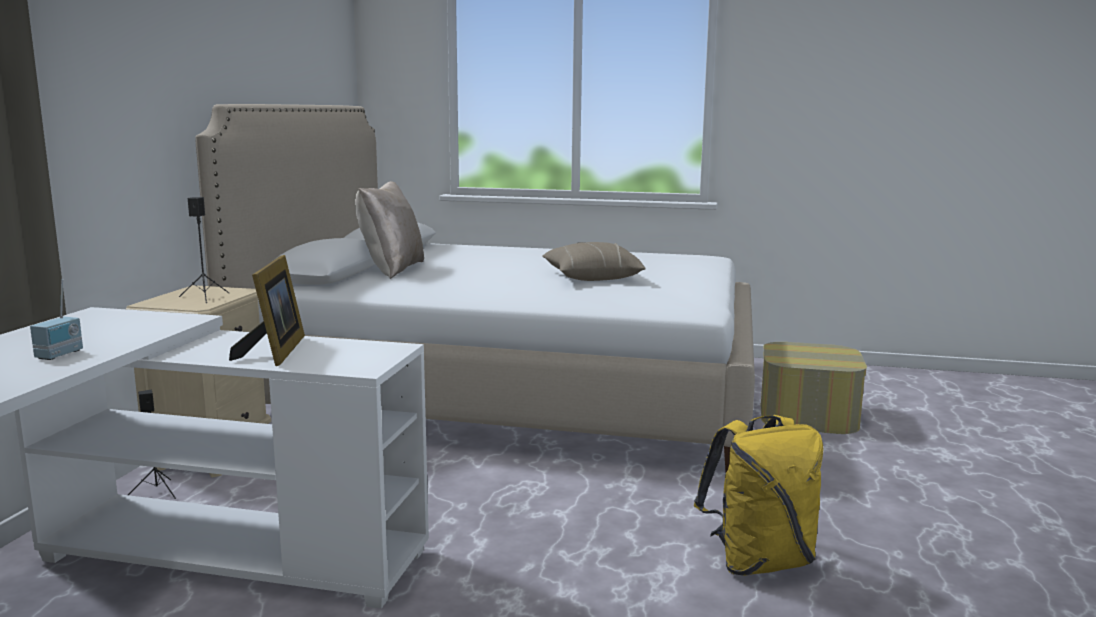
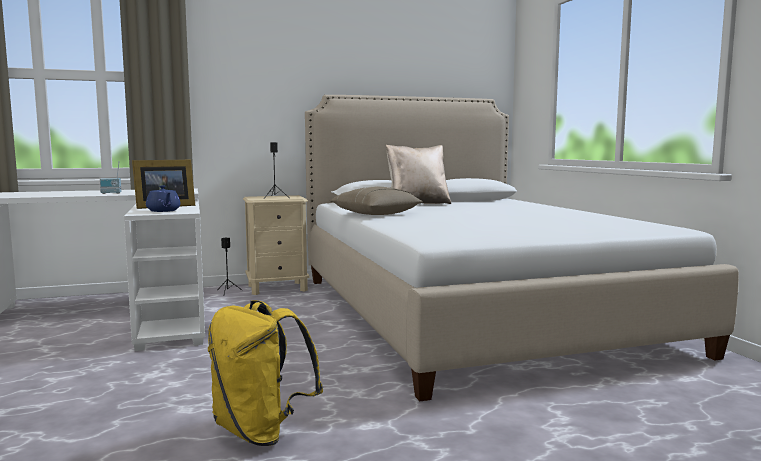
camera: 60 degrees right, 5 degrees down
(355, 356) = (163, 211): none -> blue teapot
(591, 278) = (485, 220): beige pillow -> beige pillow (375, 214)
(807, 415) = (635, 408): ottoman -> none

